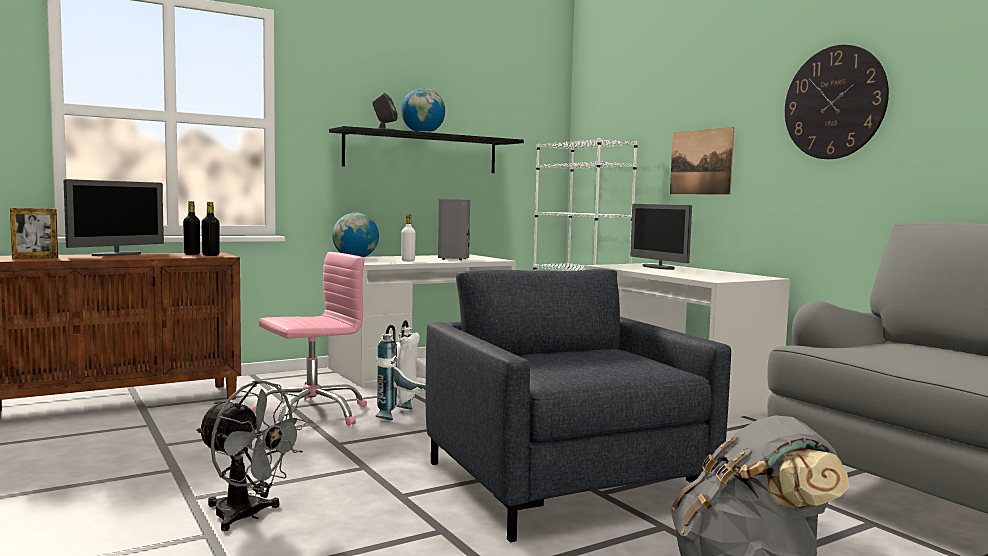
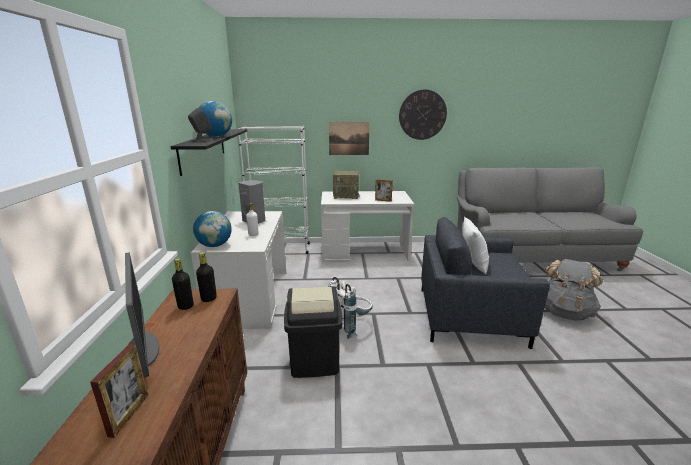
camera: 60 degrees left, 15 degrees up
(247, 516) = (491, 425): grey fan -> none
(312, 414) = (314, 361): pink office chair -> black trash can
(564, 352) = (473, 263): none -> white pillow
(658, 267) = (346, 196): monitor -> radio
(684, 275) = (383, 200): none -> picture frame

